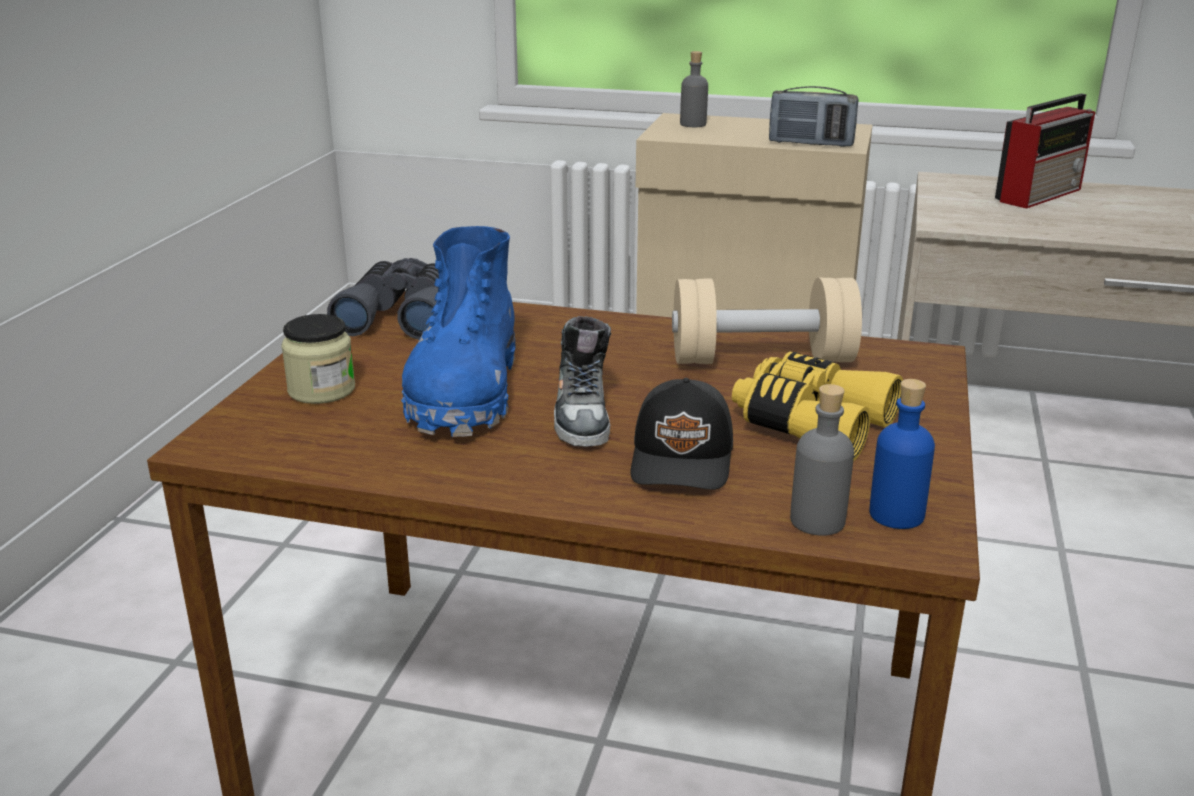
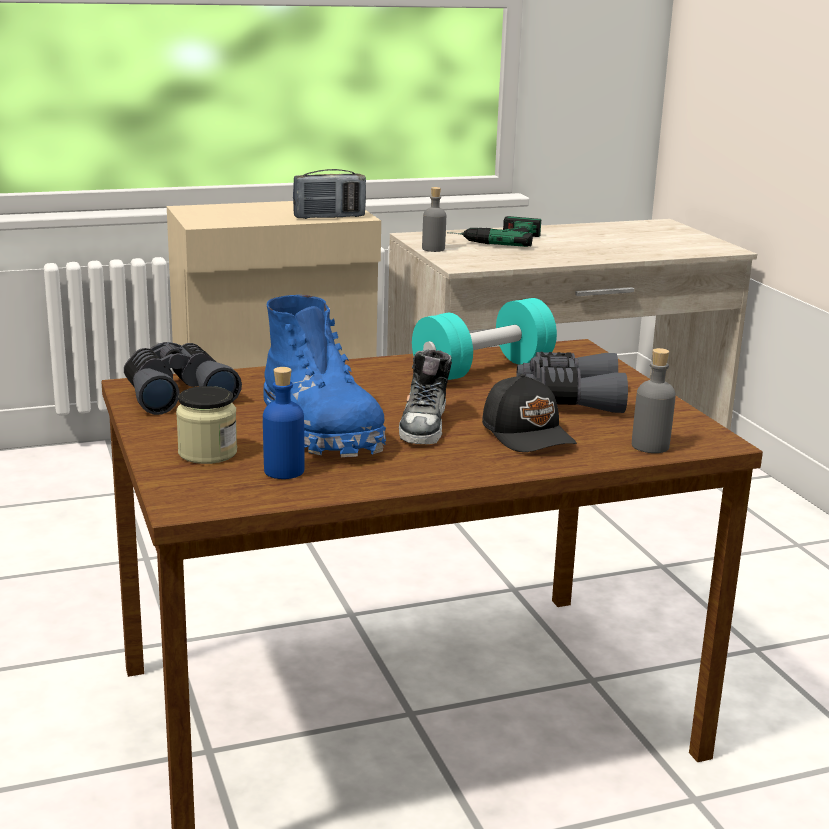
camera: 35 degrees left, 5 degrees down
(583, 415) = (425, 425): shoe -> shoe turned 45 degrees clockwise
(693, 124) = (211, 212): grey bottle -> grey bottle (433, 249)
(761, 359) = (483, 369): beige dumbbell -> turquoise dumbbell
(810, 424) = (569, 399): yellow binoculars -> grey binoculars
(896, 514) = (684, 433): blue bottle -> blue bottle (284, 471)
(1040, 194) = (494, 239): radio -> power drill

